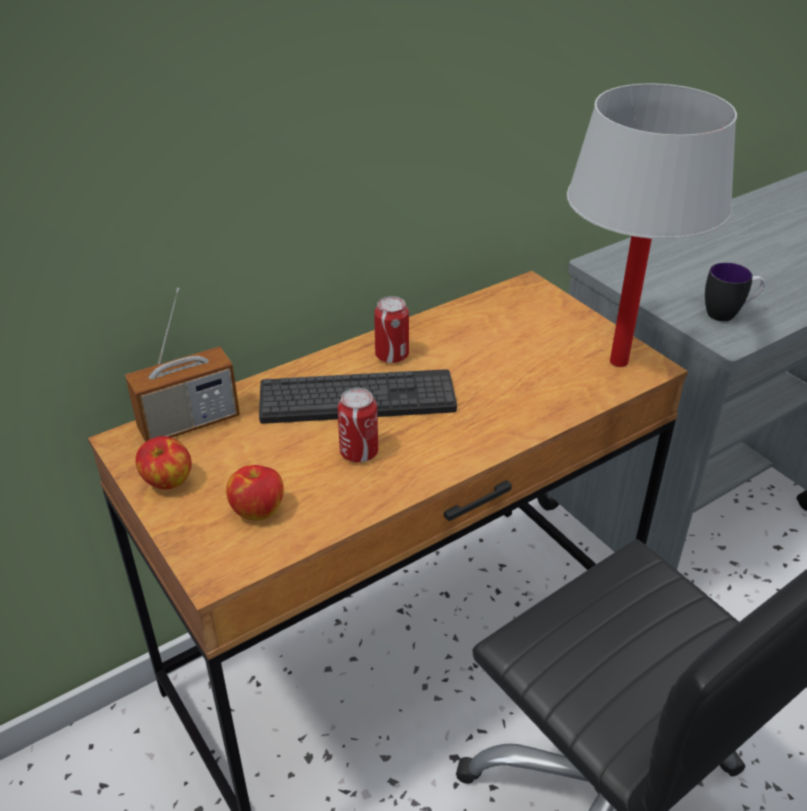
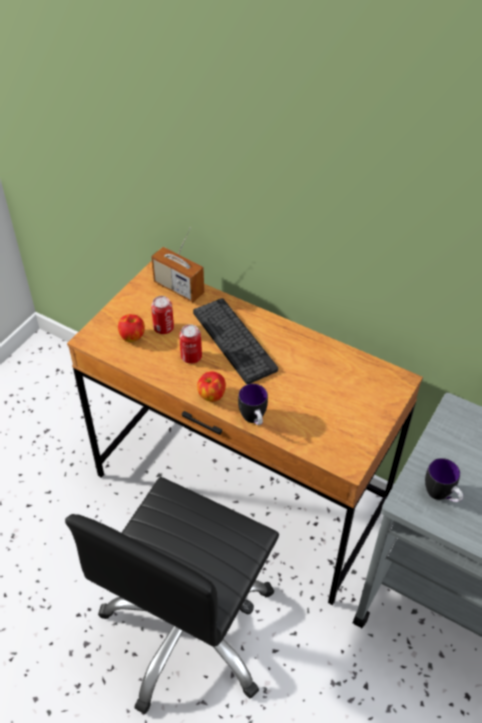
camera: 65 degrees right, 10 degrees up
(167, 482) = (135, 299): apple -> apple (211, 395)
(392, 355) = (281, 341): can -> can (163, 328)
(531, 425) = (254, 420): none -> mug
(618, 361) = (343, 447): white table lamp -> none

